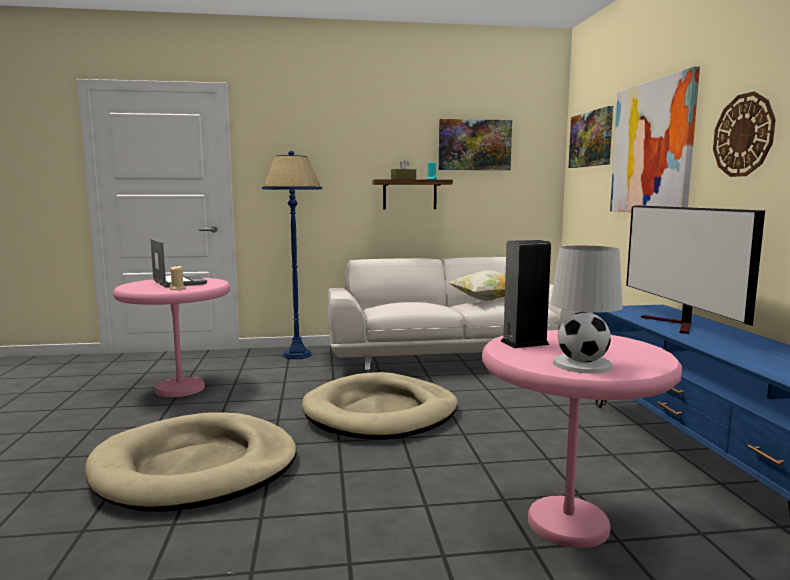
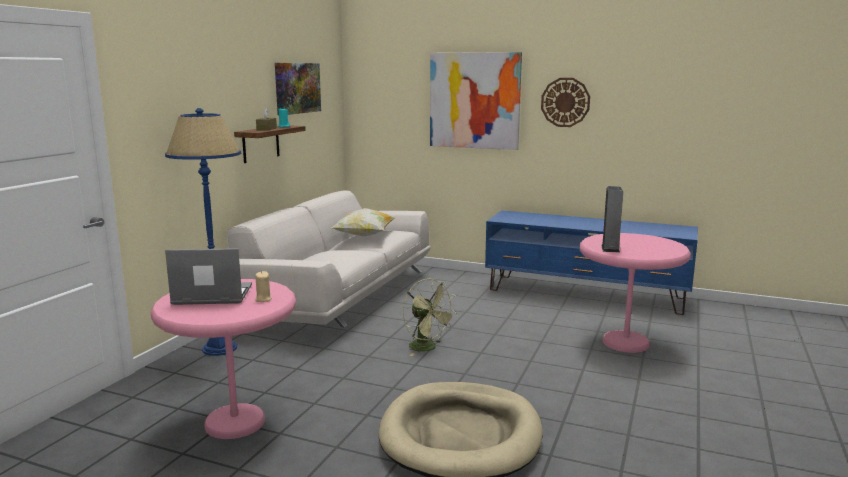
camera: 60 degrees left, 5 degrees up
(381, 413) = (427, 348): beige dog bed -> green fan
(582, 364) = (659, 249): white table lamp -> none
(591, 139) = (389, 84): picture -> none
(677, 325) = (555, 221): television -> none

